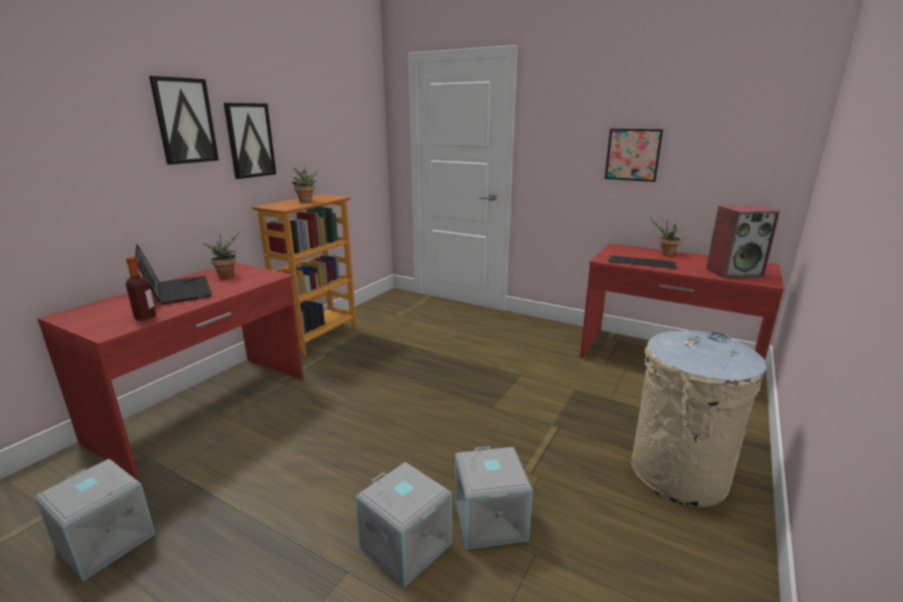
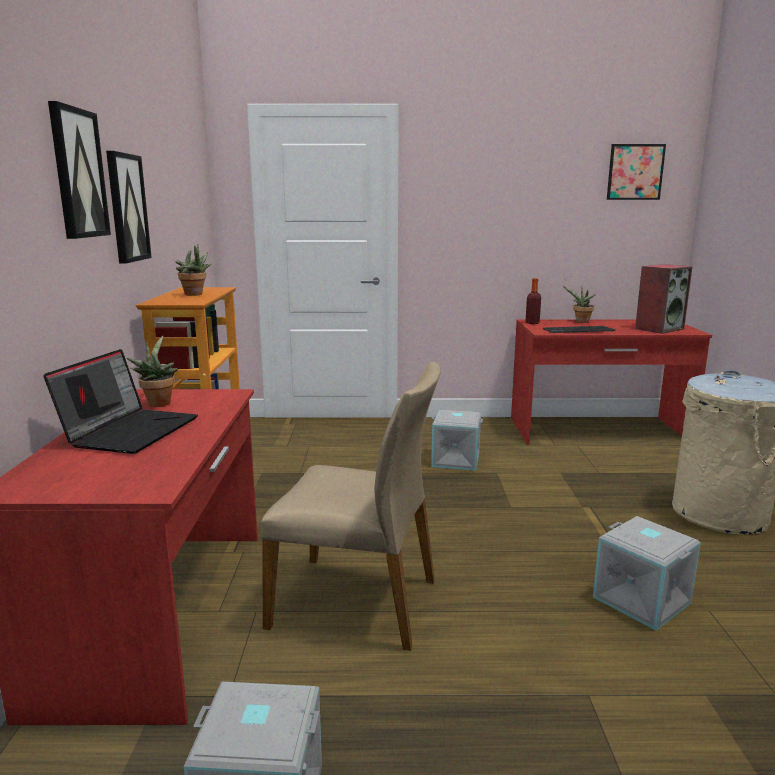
camera: 30 degrees left, 5 degrees down
(145, 317) = (164, 464): bottle -> bottle (532, 323)
(177, 291) = (130, 431): laptop -> laptop turned 75 degrees clockwise
(301, 440) = (357, 601): none -> beige chair
(407, 544) = (606, 648): grey storage box -> grey storage box (456, 459)
(632, 155) = (534, 223): picture -> picture (635, 172)

